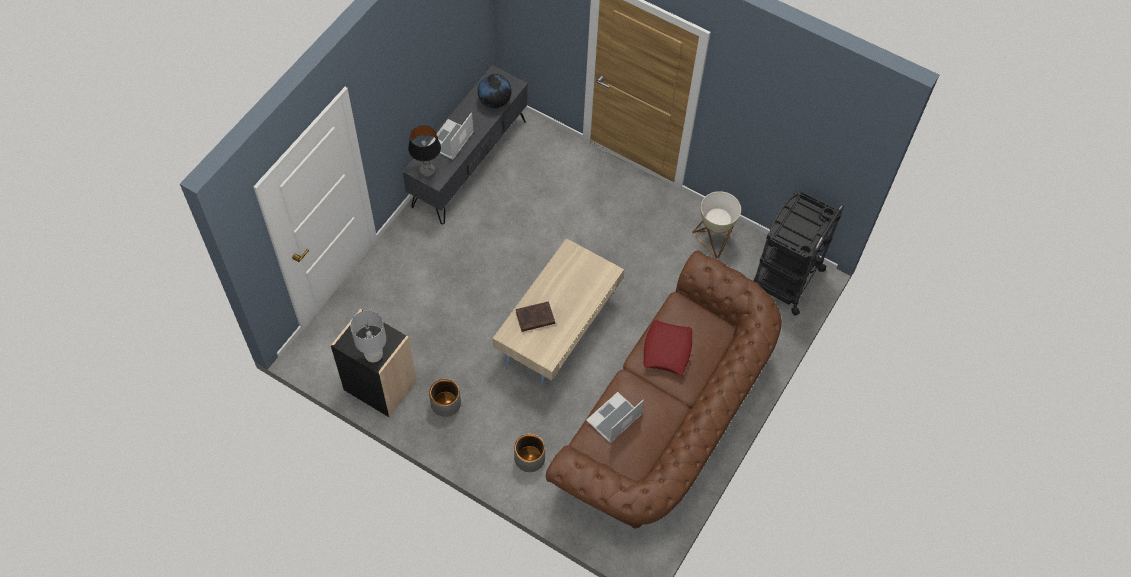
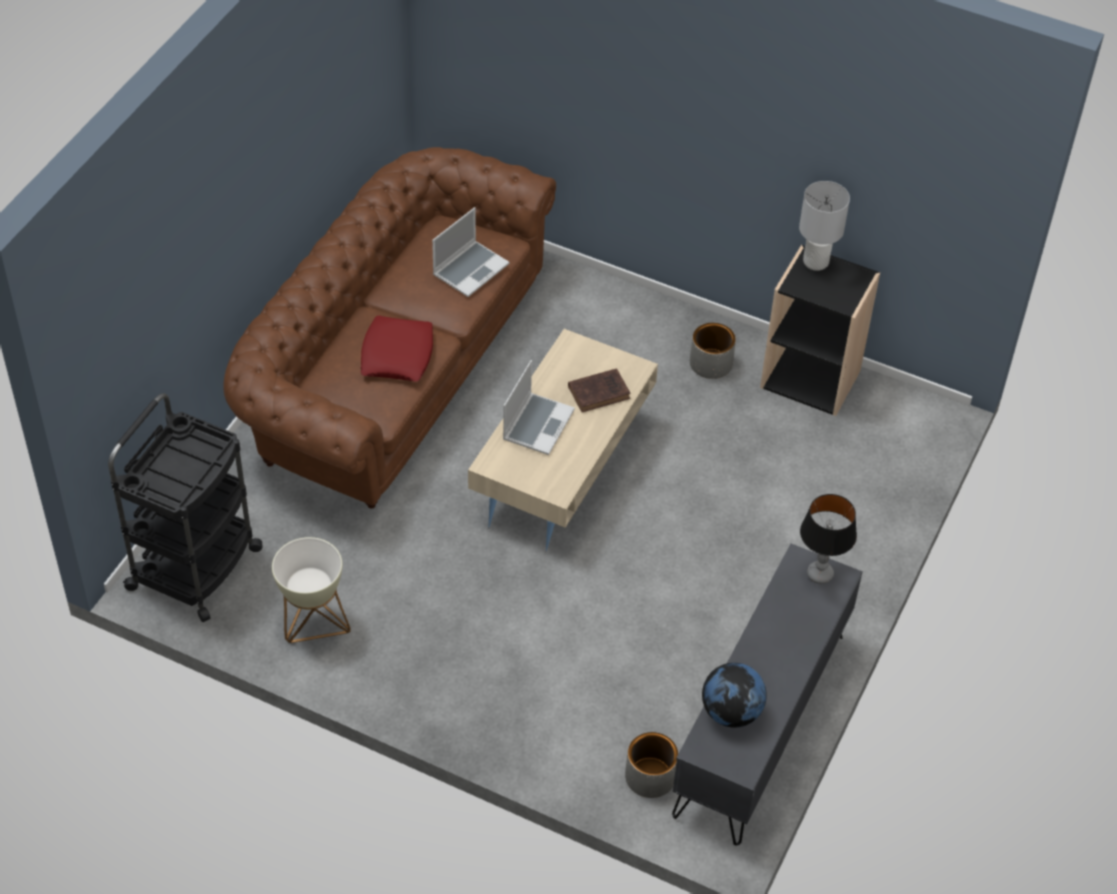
camera: 175 degrees right, 10 degrees down
(451, 141) = (793, 630): laptop -> laptop (537, 424)
(529, 458) = (581, 310): grey planter -> grey planter (650, 777)

